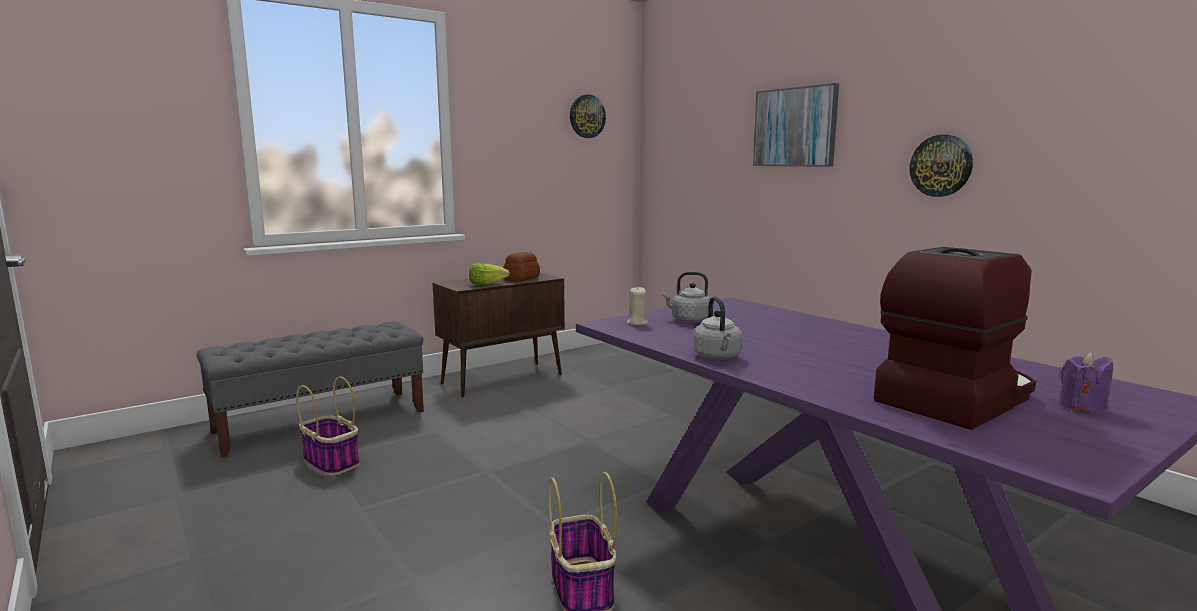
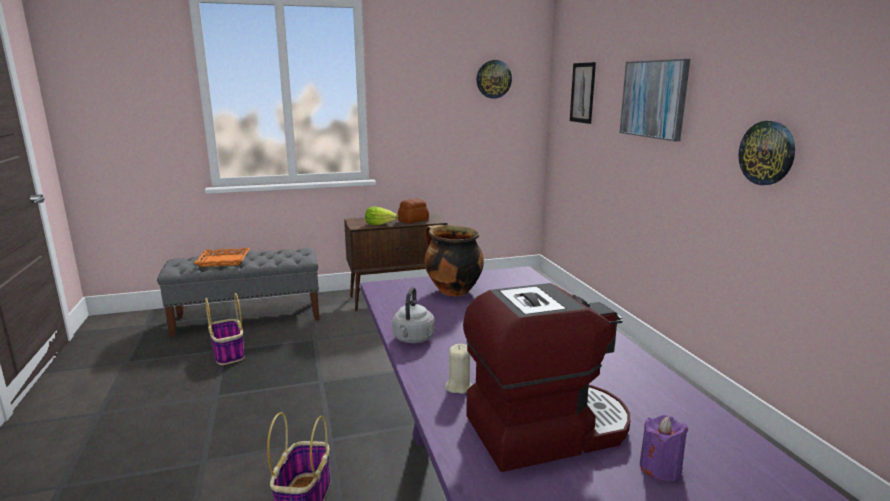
camera: 20 degrees right, 5 degrees up
(291, 343) = (223, 261): none -> orange tray
(637, 323) = (406, 288): beige candle -> beige candle (458, 386)
(688, 320) = (452, 291): grey kettle -> cooking pot
(693, 129) = (582, 93): none -> picture

